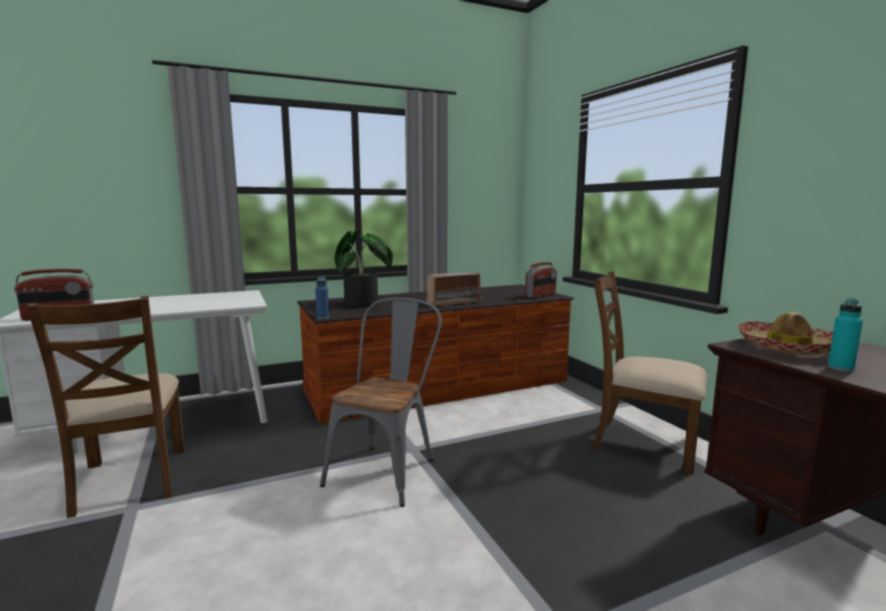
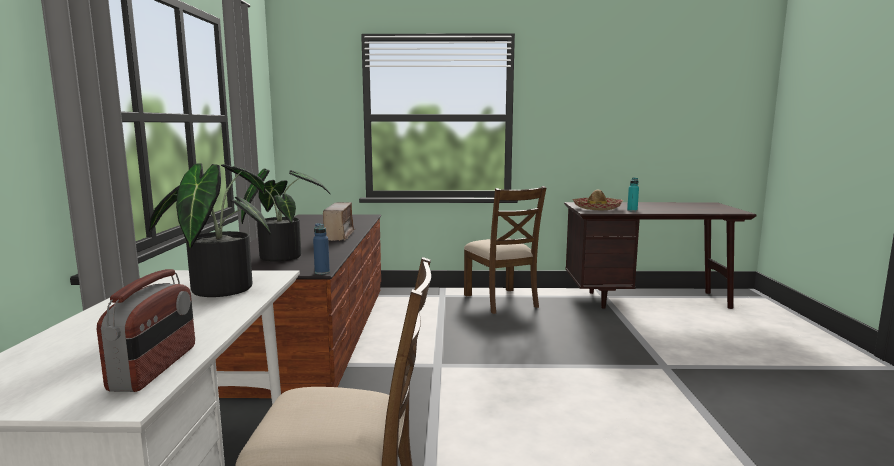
camera: 65 degrees left, 0 degrees up
(214, 301) = (219, 287): none -> potted plant
(387, 468) = (461, 380): grey chair -> none
(541, 295) = (358, 217): radio -> none
(642, 444) = (501, 301): brown chair -> brown chair turned 75 degrees counterclockwise

